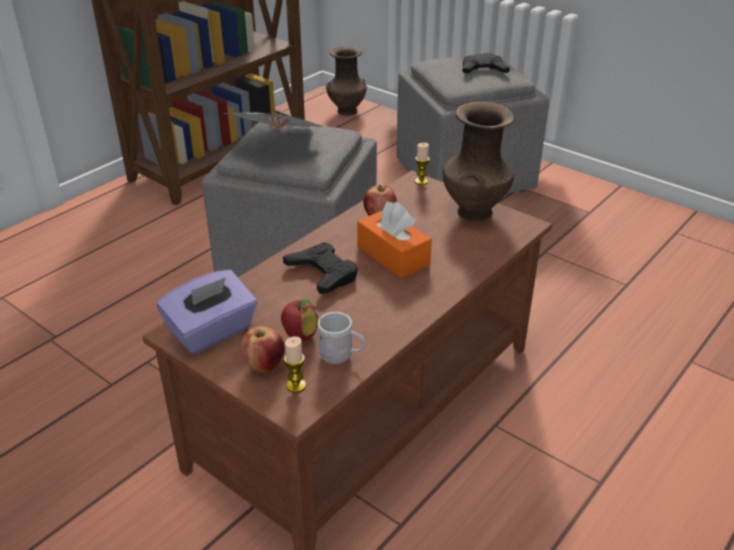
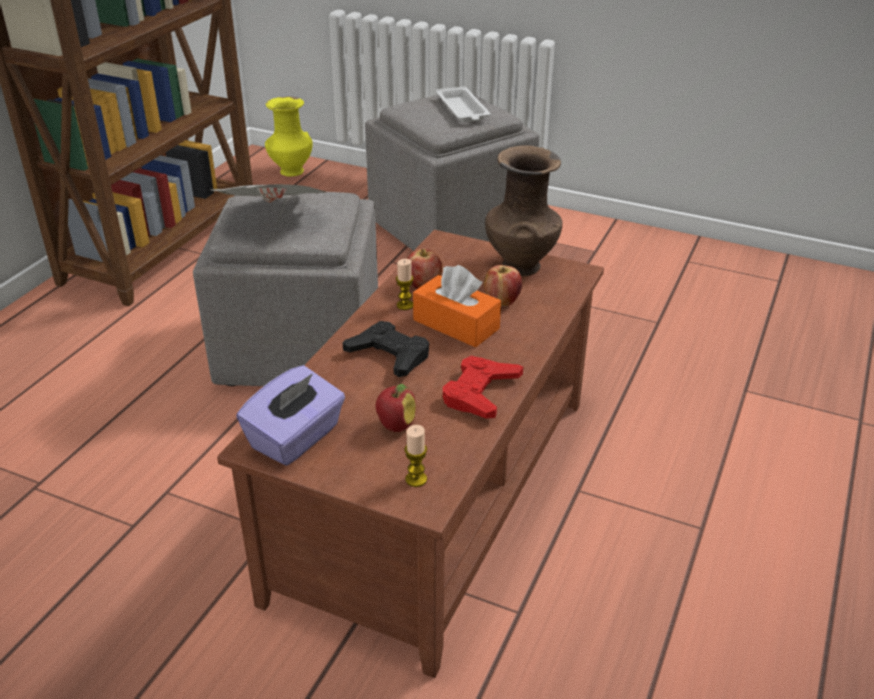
camera: 15 degrees left, 0 degrees up
(264, 365) = (371, 464): apple -> apple (502, 301)
(341, 357) = (449, 440): white mug -> none
(346, 111) = (290, 172): brown vase -> yellow vase
(387, 319) = (480, 393): none -> red game controller
(421, 181) = (450, 240): candle -> candle (405, 305)
(483, 70) = (463, 110): black game controller -> white tray

